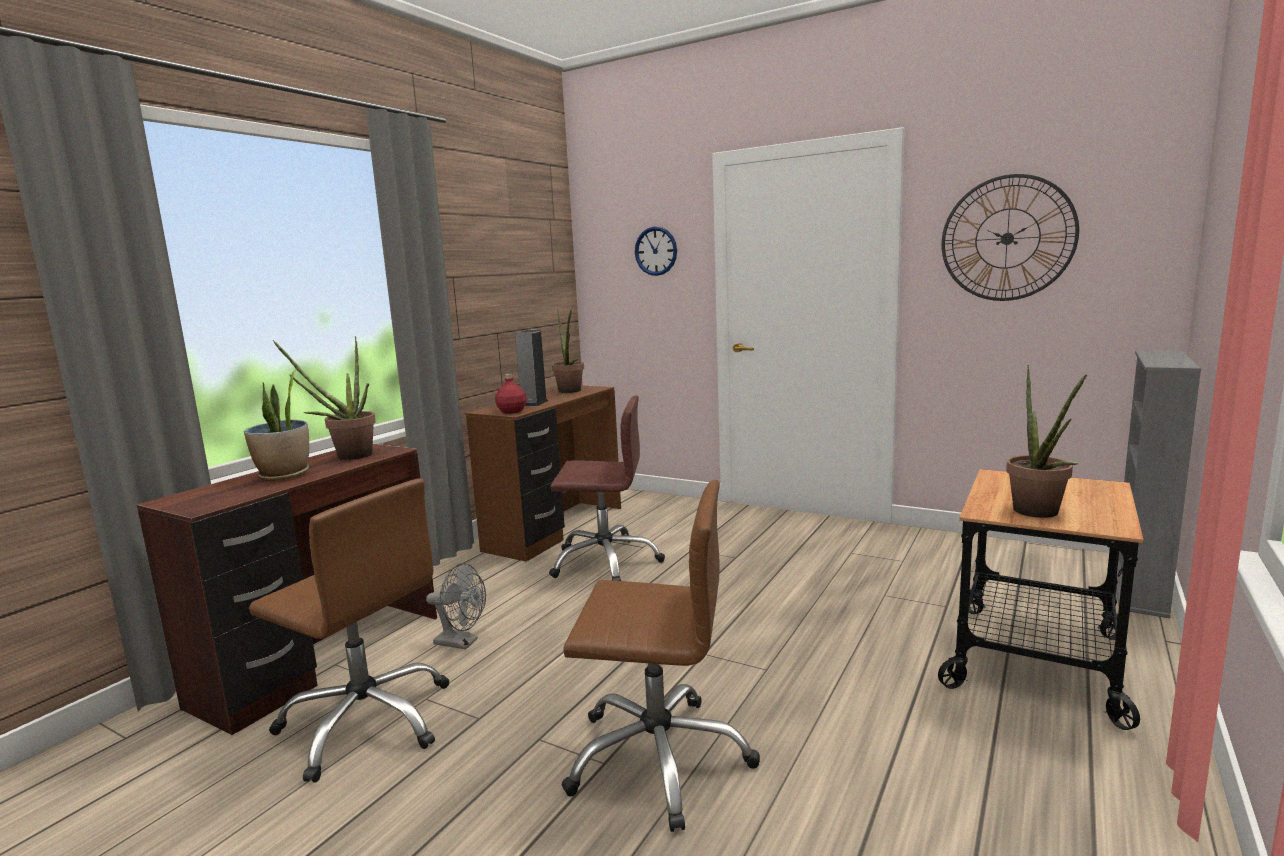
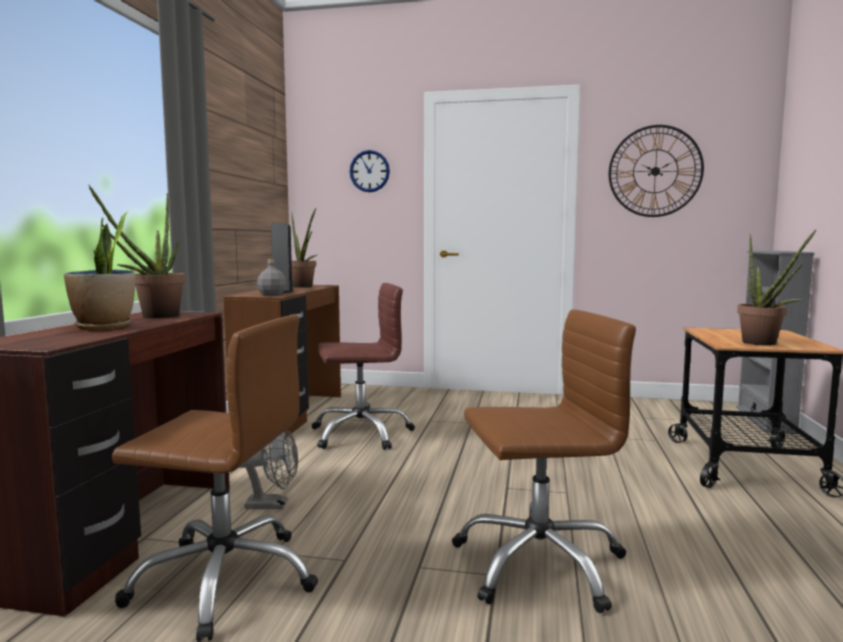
camera: 20 degrees left, 5 degrees down
(512, 411) = (272, 295): red bottle -> grey bottle

